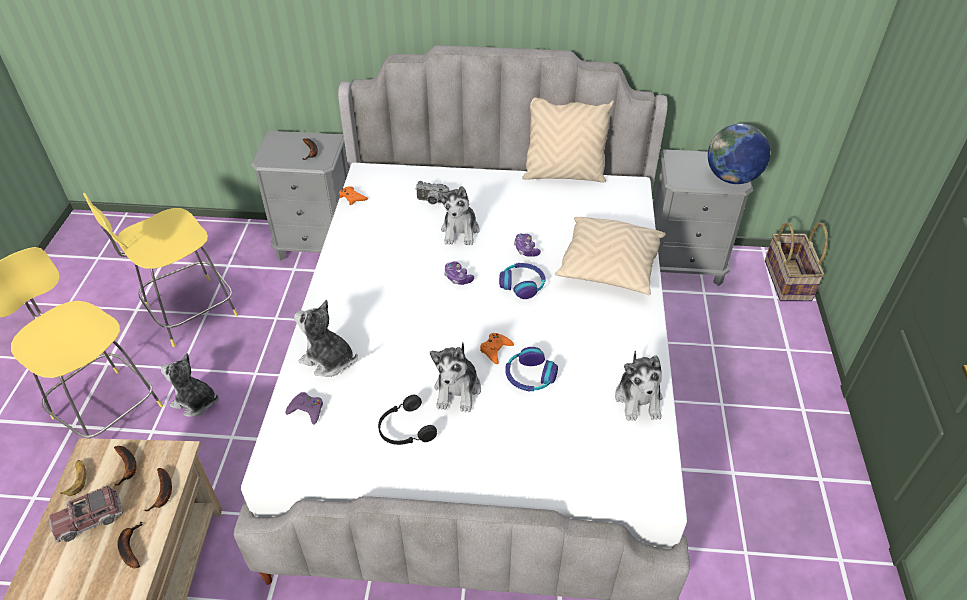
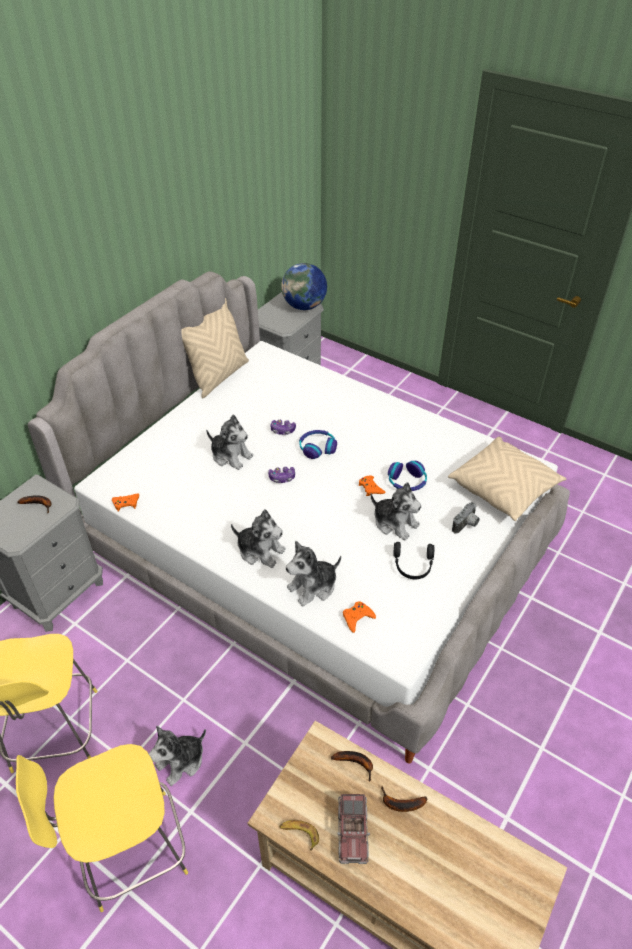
camera: 60 degrees left, 0 degrees up
(128, 466) = (309, 785): banana -> none
(307, 410) = (357, 618): purple game controller -> orange game controller
(432, 202) = (180, 457): camera -> camera (466, 525)
(609, 267) = (335, 400): beige pillow -> beige pillow (504, 488)
(639, 399) = (459, 441): plush toy -> plush toy (260, 551)
(788, 280) = (342, 355): basket -> none

